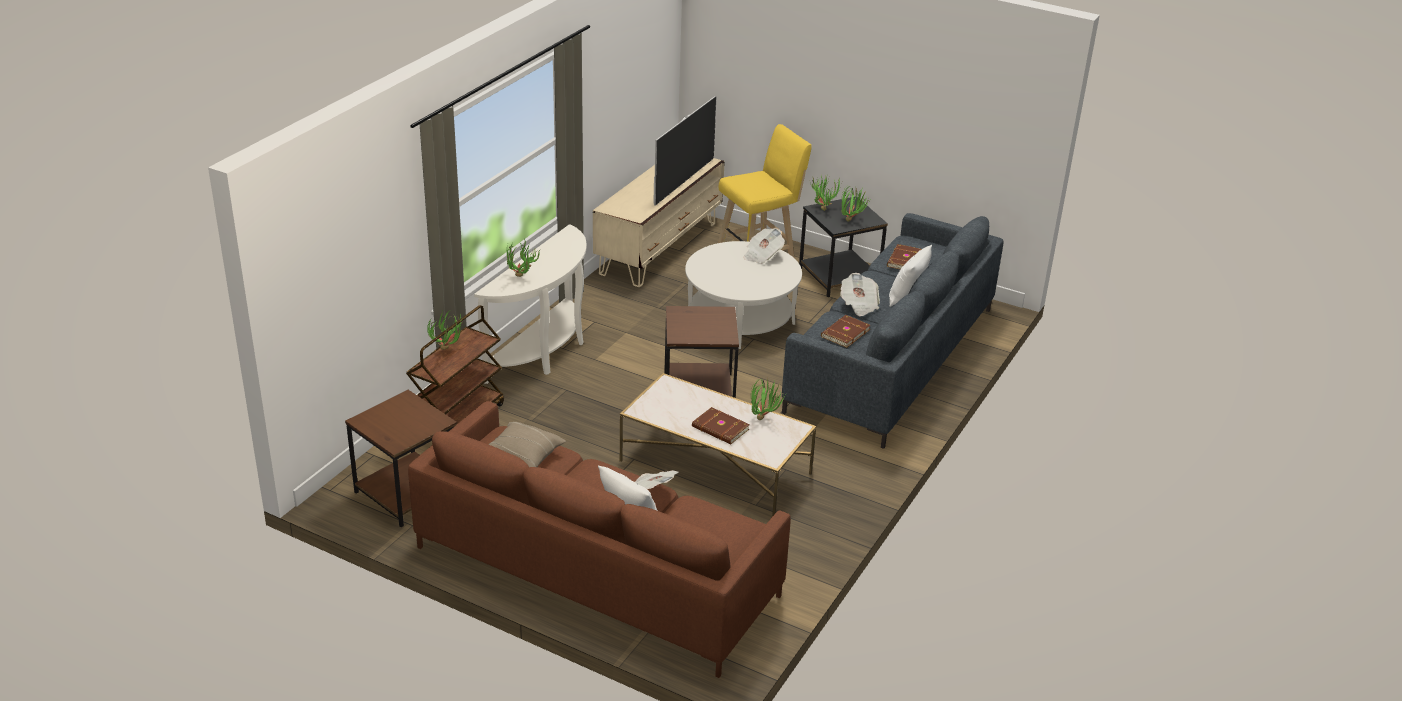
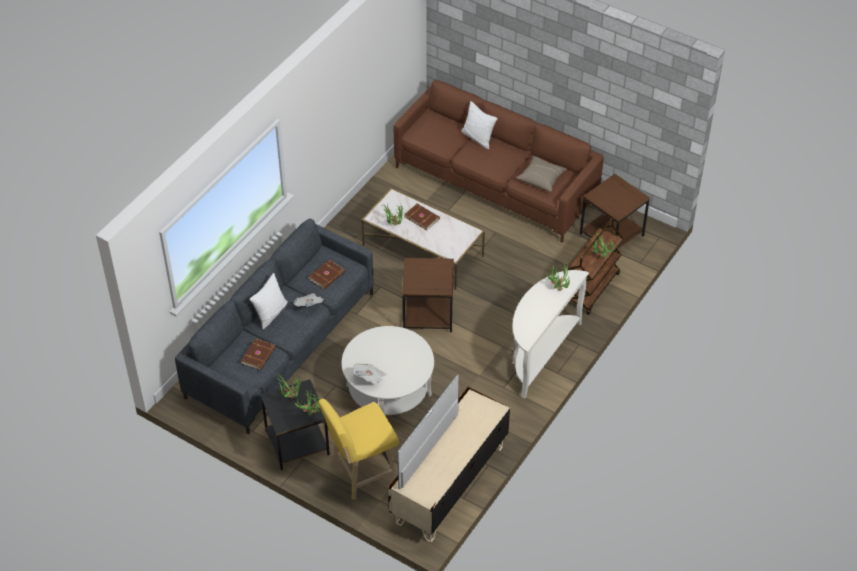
camera: 175 degrees left, 15 degrees up
(652, 490) = (466, 156): newspaper -> none

